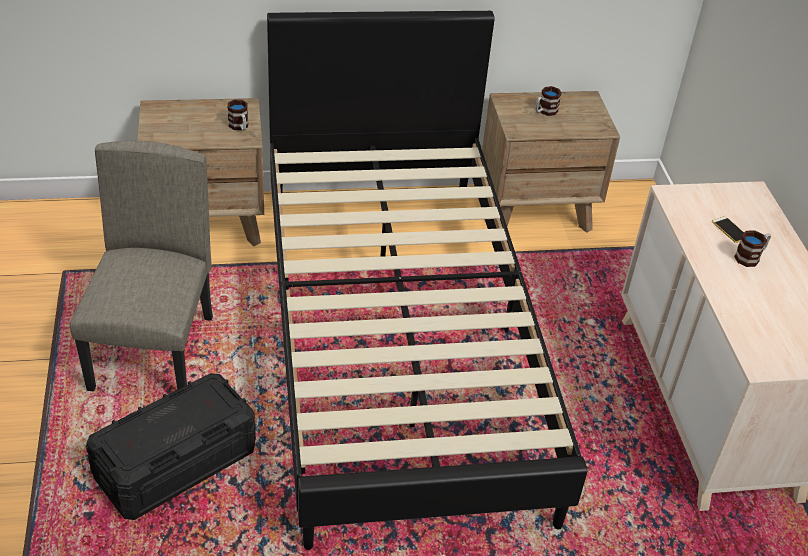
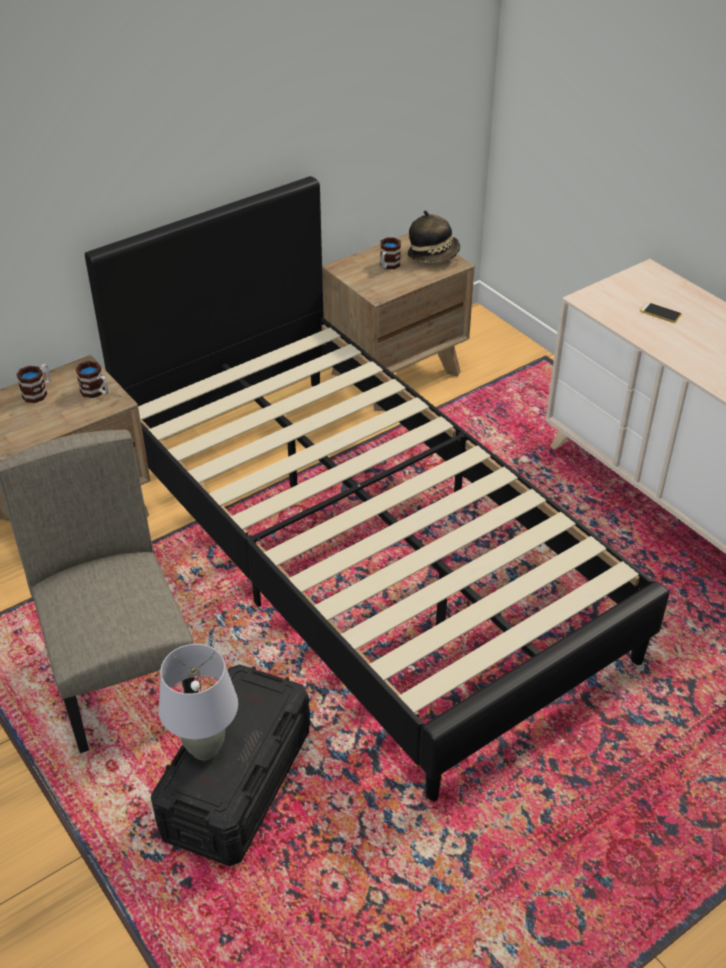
camera: 25 degrees left, 0 degrees up
(147, 421) = (205, 749): none -> grey table lamp
(591, 116) = (433, 255): none -> hat
(750, 257) = (697, 331): mug -> mug (38, 392)

